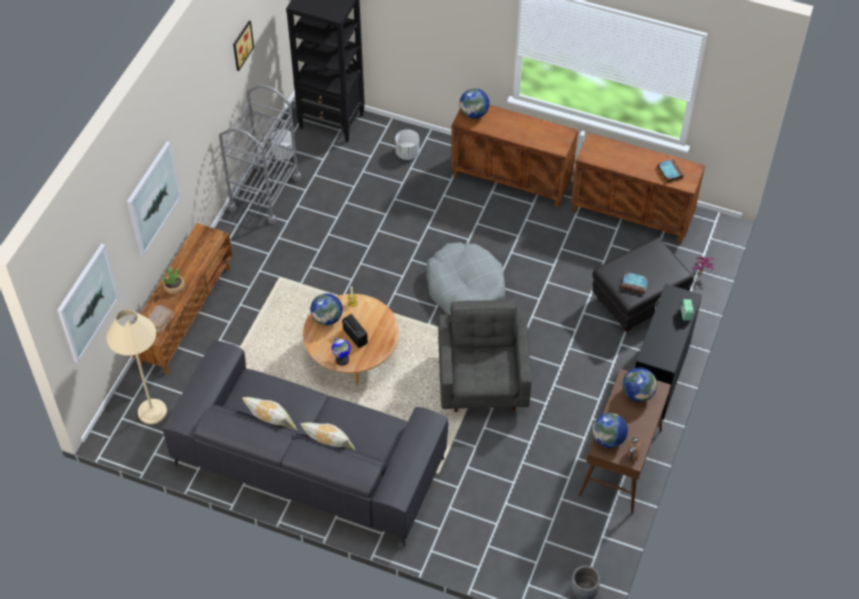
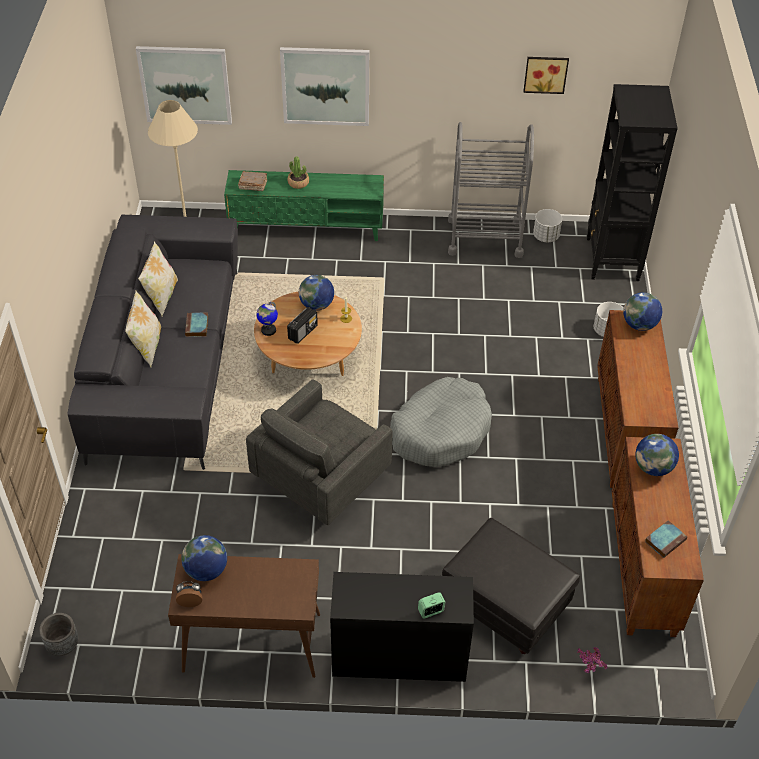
camera: 70 degrees right, 5 degrees down
(185, 315) = (307, 227): brown tv stand -> green tv stand
(483, 381) = (319, 479): grey armchair -> grey armchair turned 150 degrees clockwise
(635, 284) = (485, 565): book -> book (197, 327)
(637, 393) = (285, 586): globe -> globe (653, 467)

